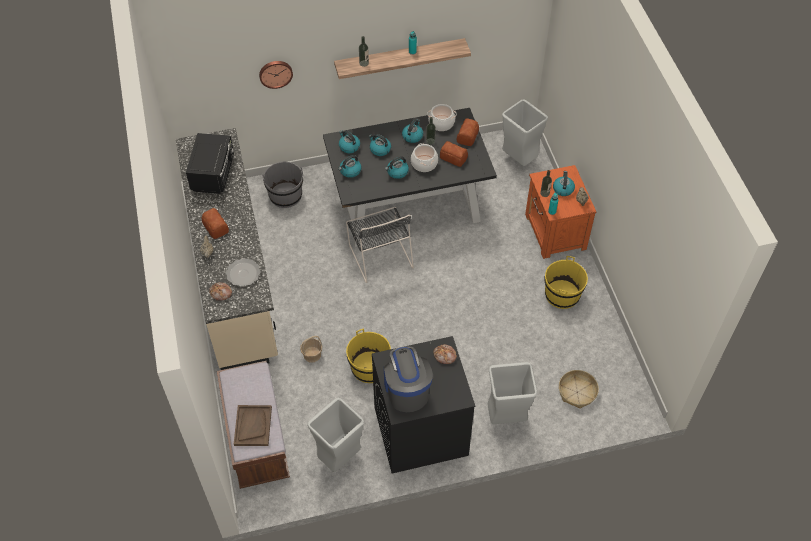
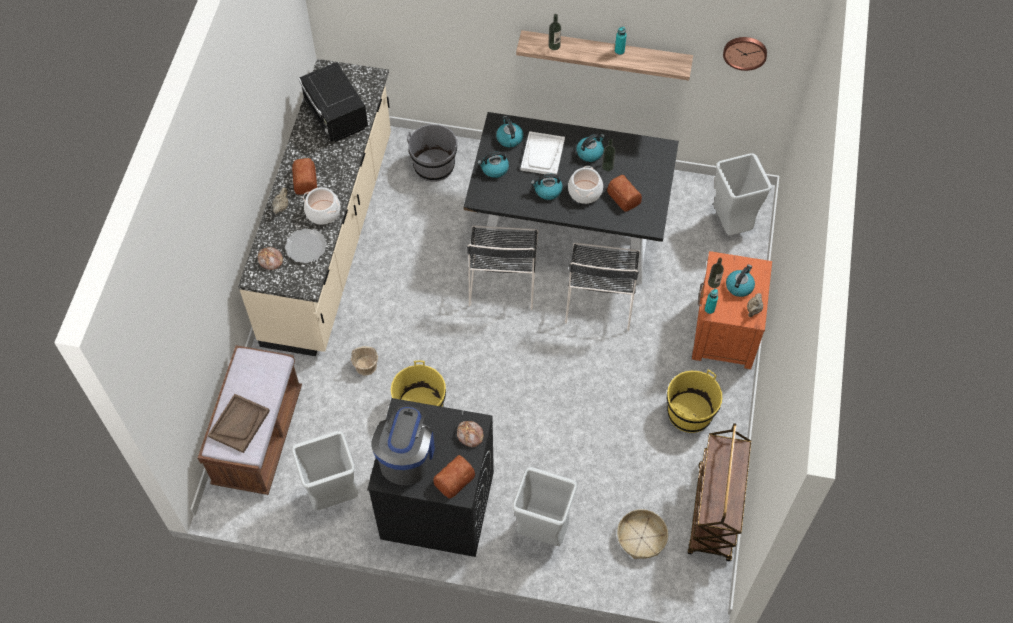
camera: 25 degrees right, 5 degrees up
(214, 174) = (336, 117): black microwave -> black microwave turned 120 degrees clockwise
(275, 73) = (448, 22): wall clock -> wall clock (745, 51)
(379, 149) = (542, 155): kettle -> white tray
(441, 123) = (633, 148): cooking pot -> cooking pot (323, 212)
(457, 241) = (600, 297): none -> black chair
(467, 136) = (654, 176): bread -> bread (453, 479)
(616, 355) = (714, 513): none -> brown cart

